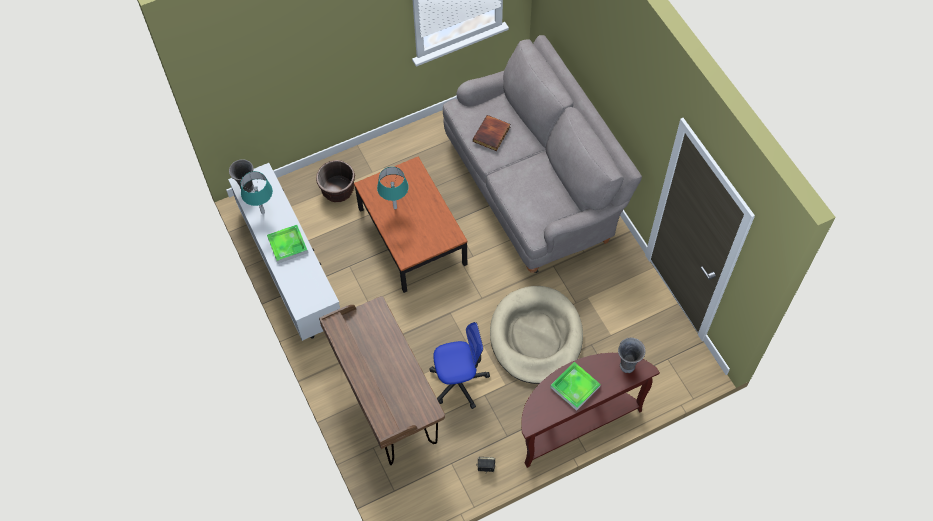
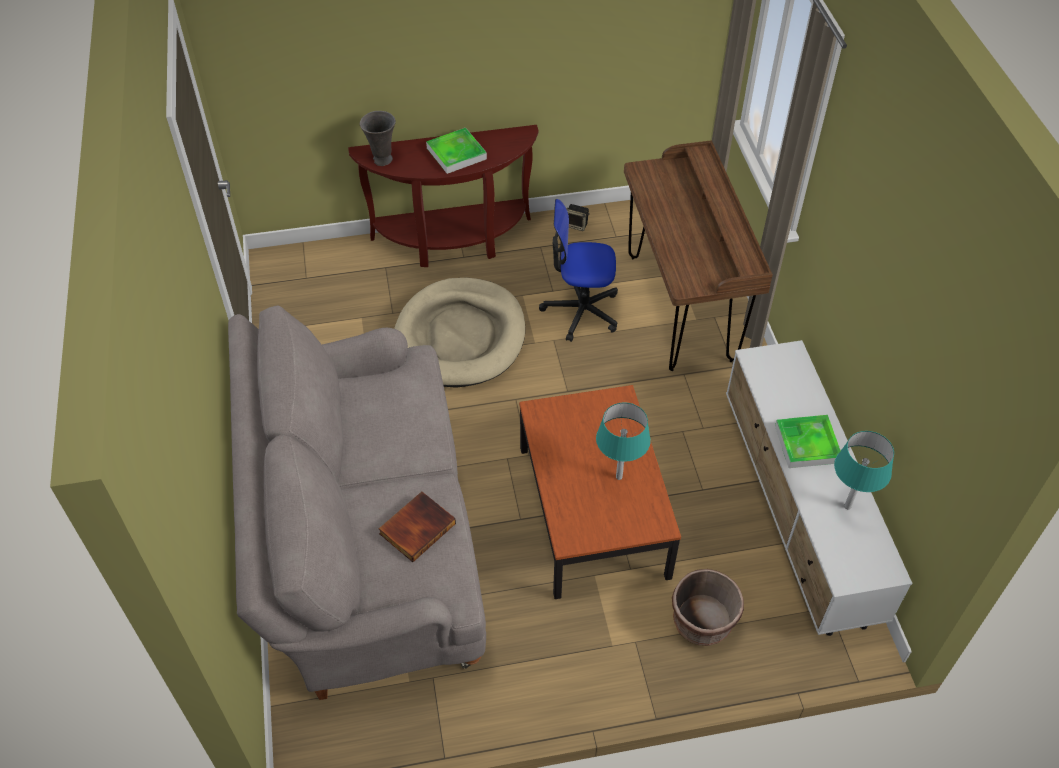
camera: 165 degrees left, 10 degrees down
(247, 188) = (876, 557): grey vase -> none

